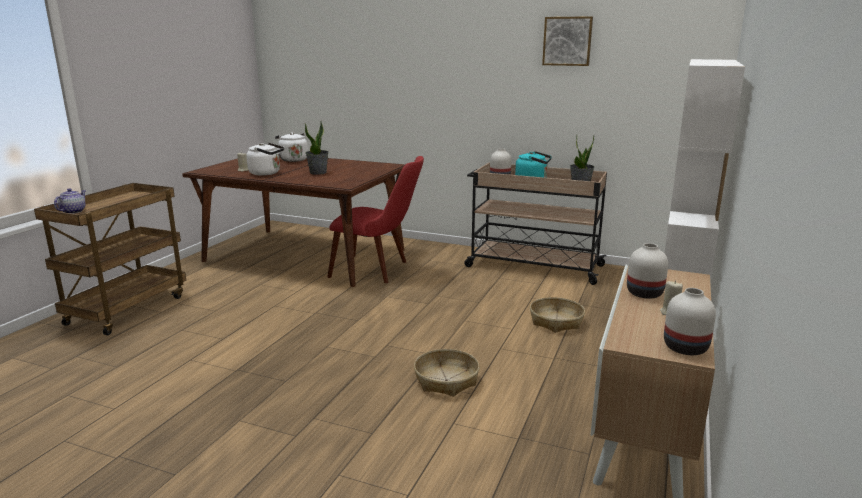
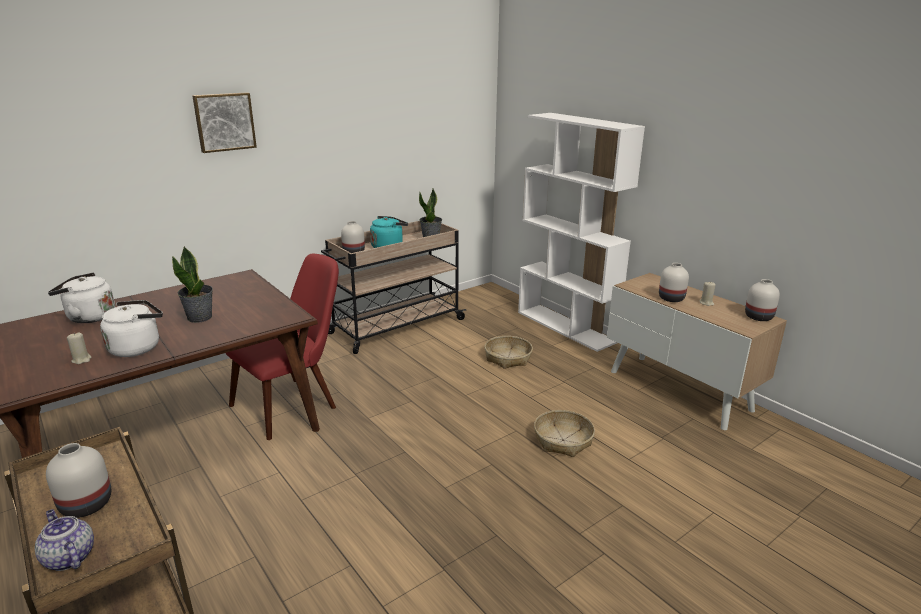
camera: 60 degrees left, 5 degrees up
(112, 204) = (85, 505): none -> white vase
(567, 41) = (378, 100): picture -> picture (224, 122)

